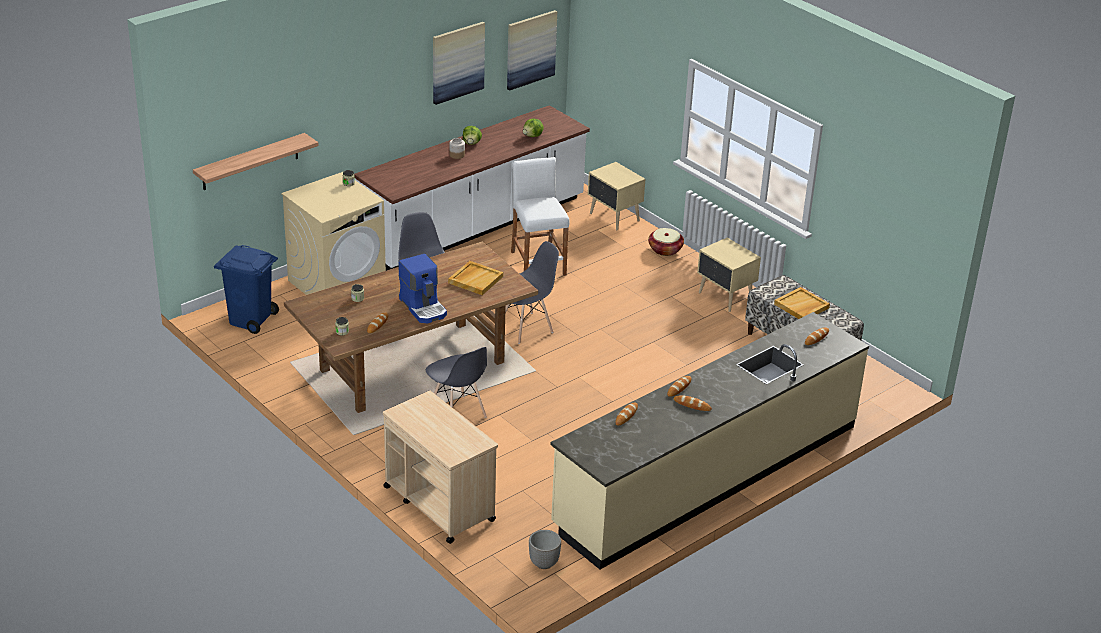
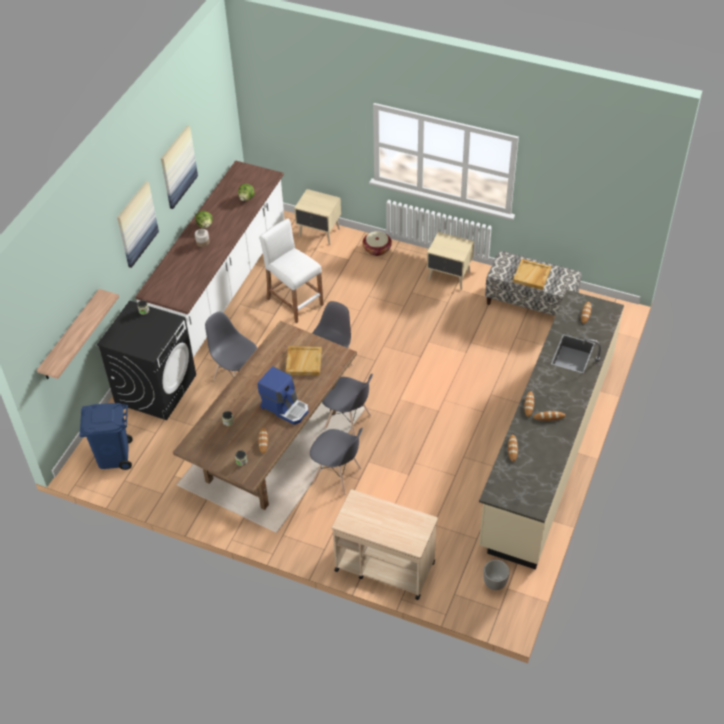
camera: 25 degrees left, 15 degrees up
(337, 283) = (156, 388): beige washing machine -> black washing machine
(506, 376) = (348, 422): none -> grey chair
(530, 49) = (217, 126): picture -> picture (136, 224)

